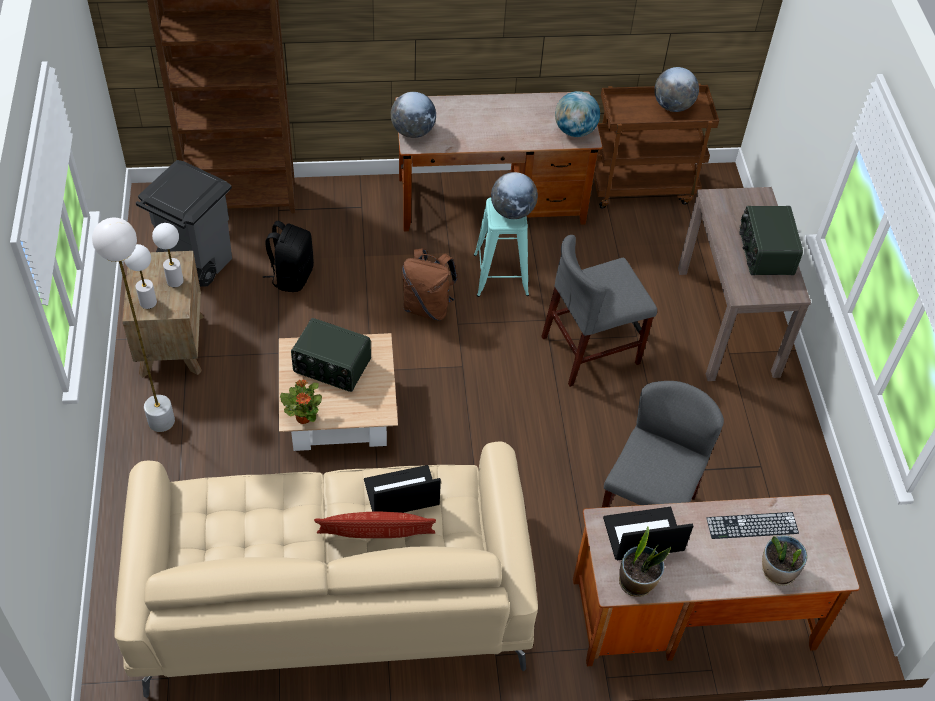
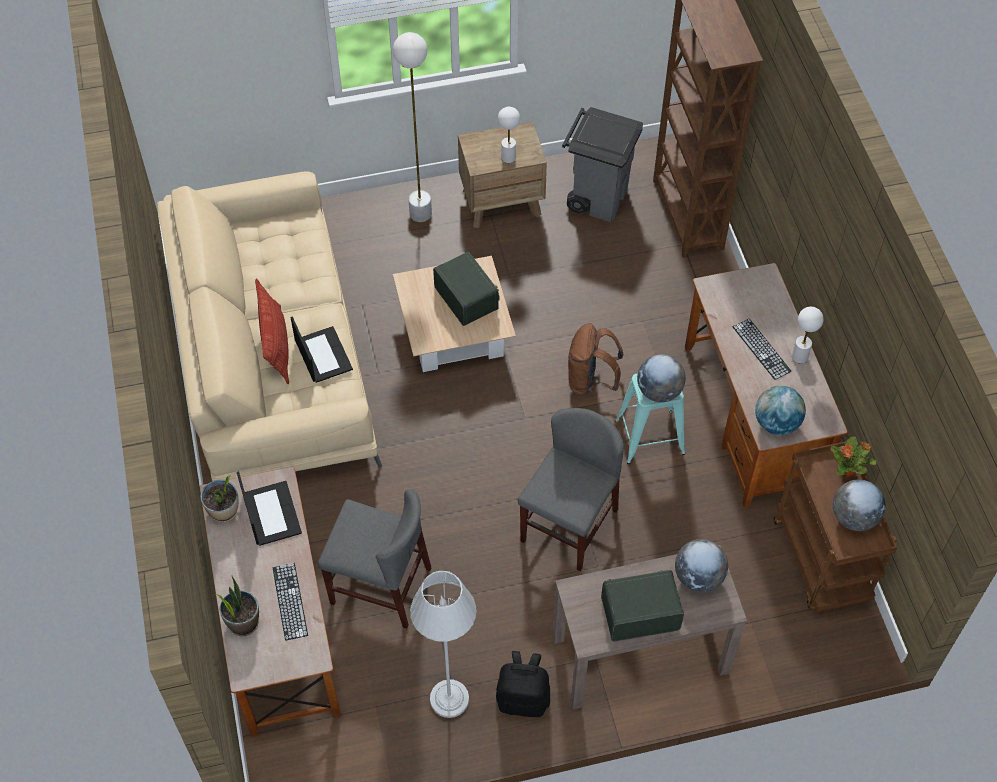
camera: 85 degrees right, 5 degrees up
(148, 302) = (480, 146): white table lamp -> white table lamp (799, 356)
(292, 276) = (601, 270): black backpack -> black backpack (523, 699)
(303, 417) = (409, 288): potted plant -> potted plant (847, 470)
(331, 367) = (467, 298): radio -> radio turned 135 degrees clockwise
(413, 132) = (728, 284): globe -> globe (698, 577)
(492, 124) = (761, 349): none -> keyboard
(590, 350) = (569, 525): grey chair -> grey chair turned 60 degrees clockwise
(771, 470) = (449, 699): none -> grey floor lamp

